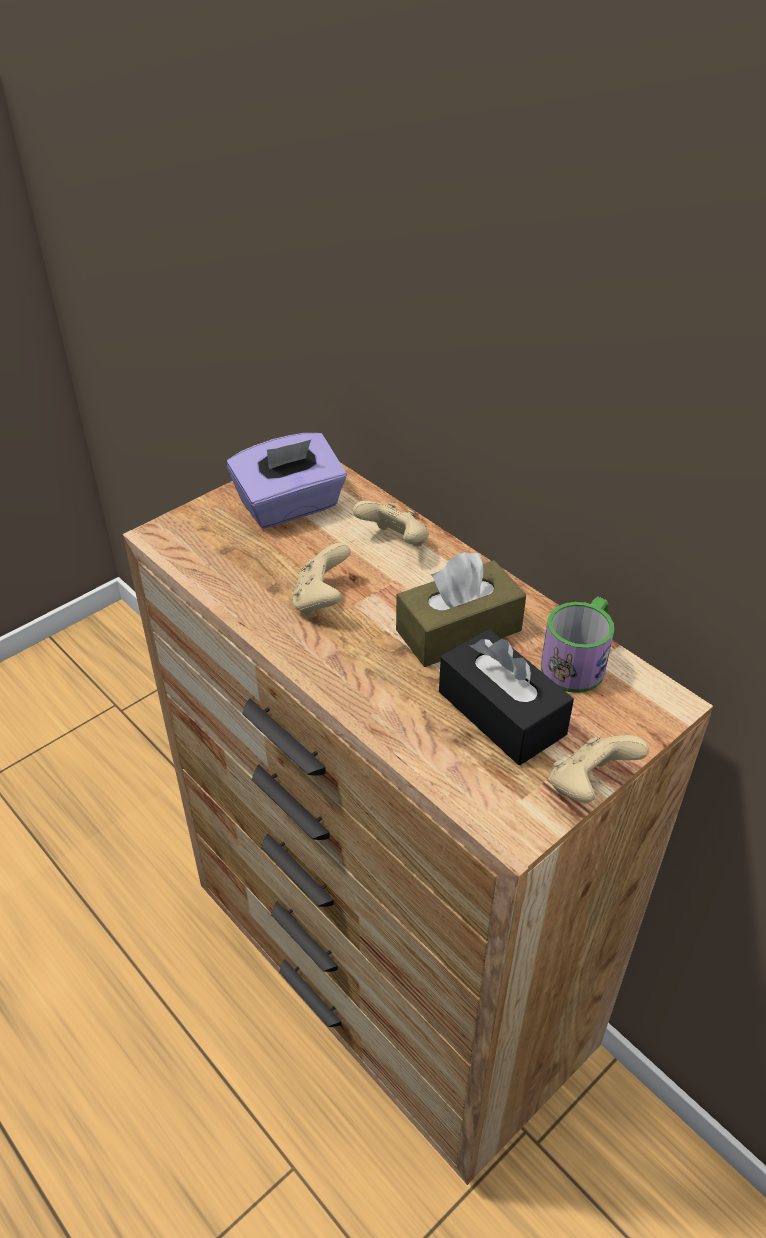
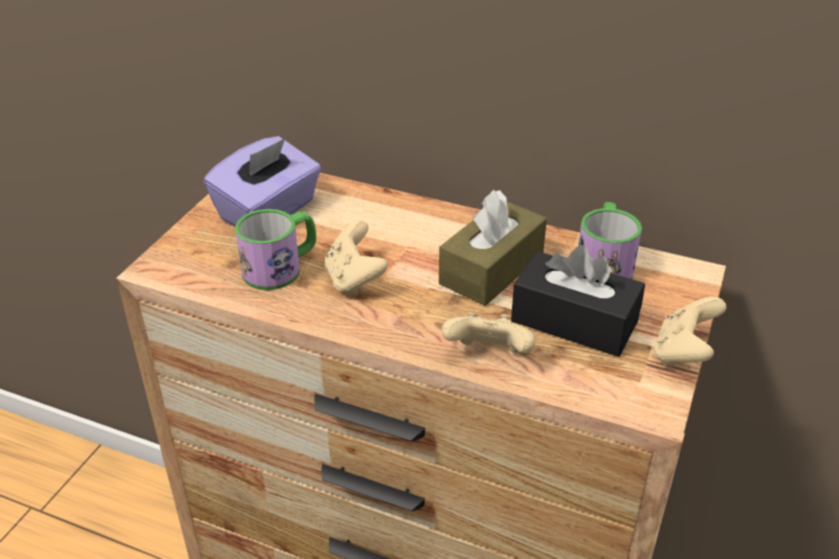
camera: 25 degrees left, 5 degrees down
(264, 567) = (281, 267): none -> mug
(395, 542) = (386, 216): beige game controller -> beige game controller (488, 355)

